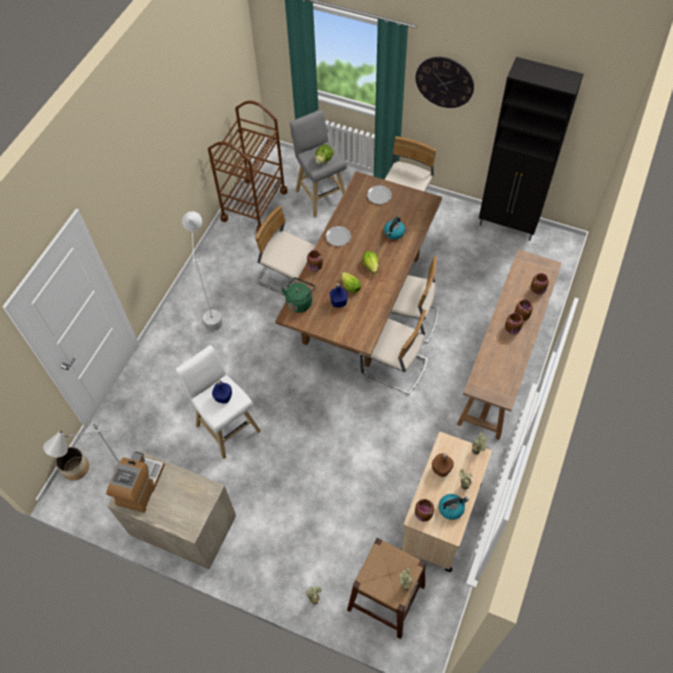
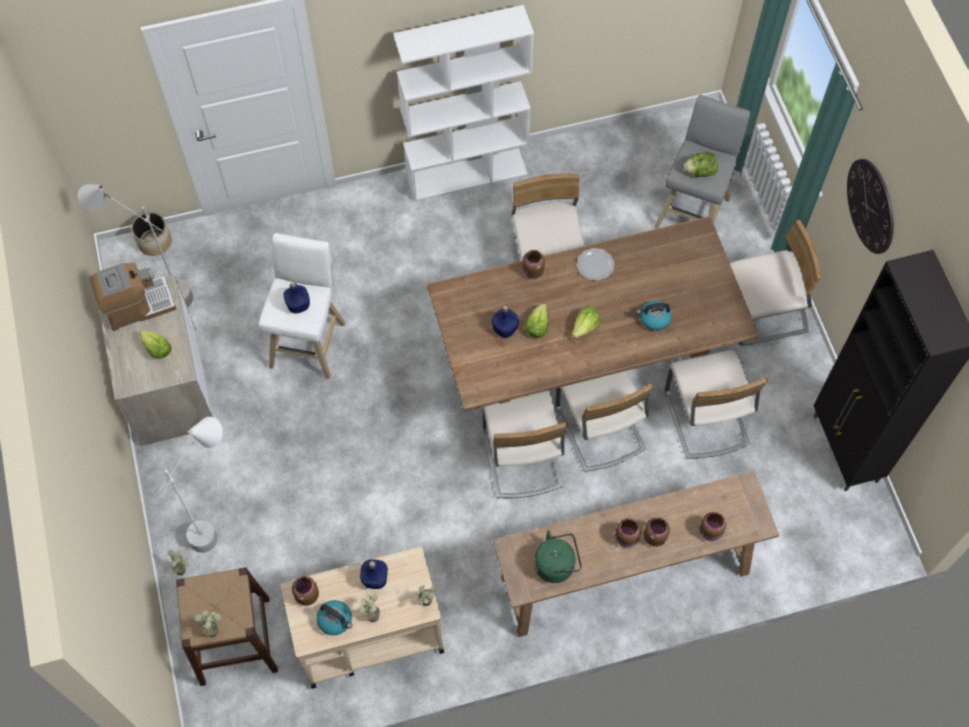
camera: 50 degrees right, 5 degrees up
(181, 494) = (156, 348): none -> lettuce
(198, 277) = (467, 174): none -> white bookcase
(213, 311) = (436, 221): white floor lamp -> white floor lamp (221, 523)
(254, 205) = (613, 154): brown cart -> none
(300, 302) = (472, 290): green kettle -> green kettle (556, 564)
(378, 195) = (695, 265): plate -> none
(441, 469) = (375, 579): brown bottle -> blue bottle
(442, 269) = (705, 418): none -> beige chair

